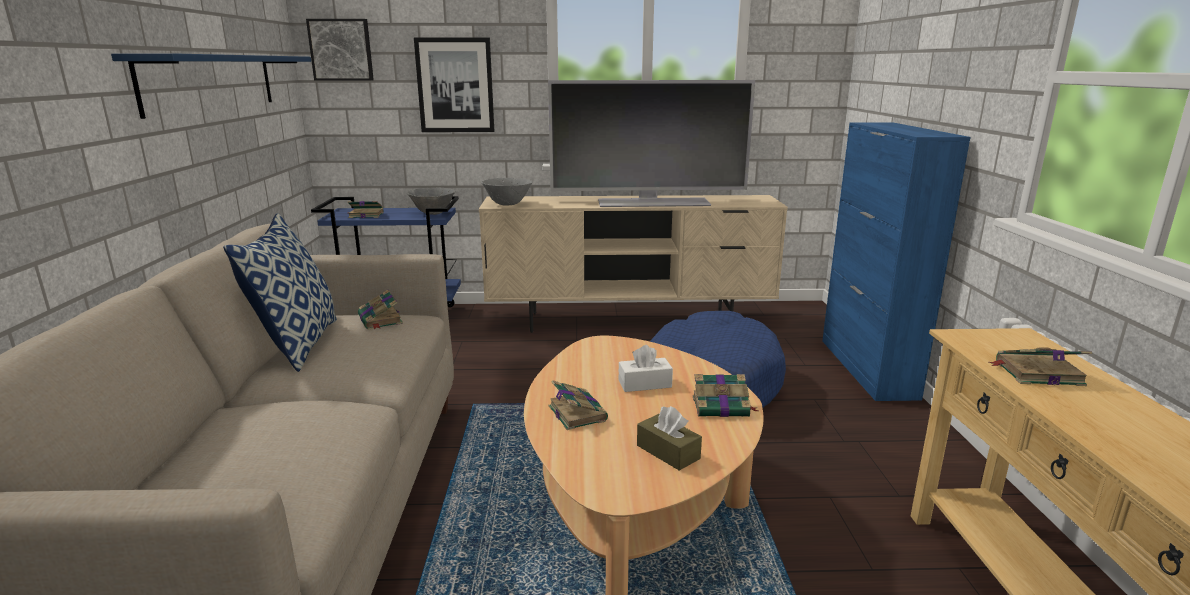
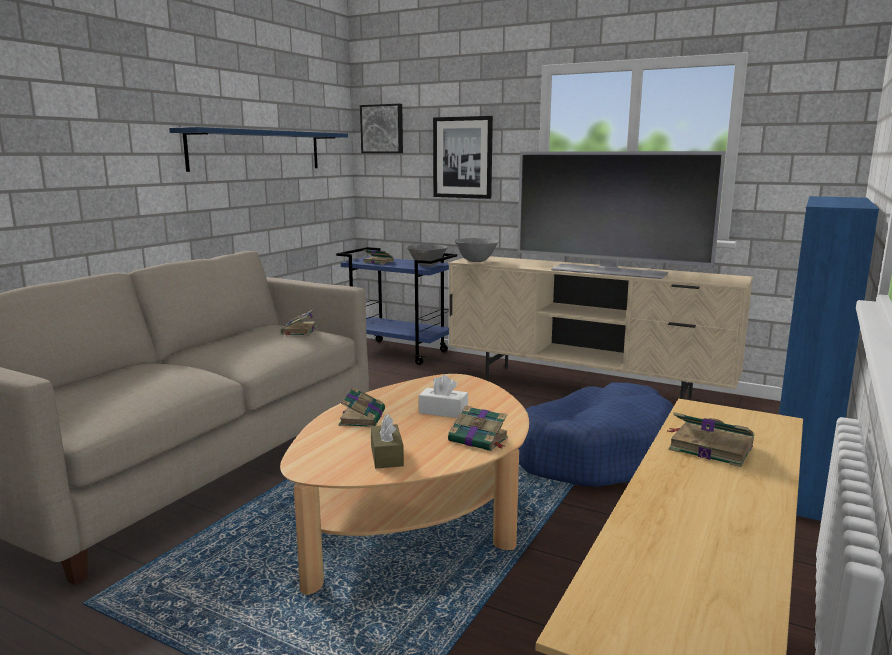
camera: 30 degrees right, 5 degrees down
(297, 344) = (231, 336): pillow -> none

